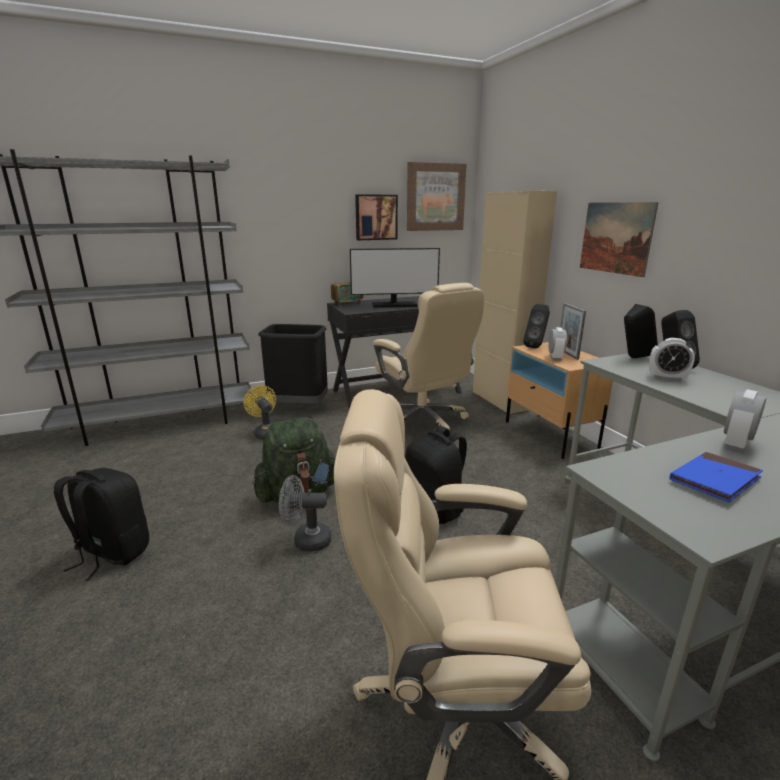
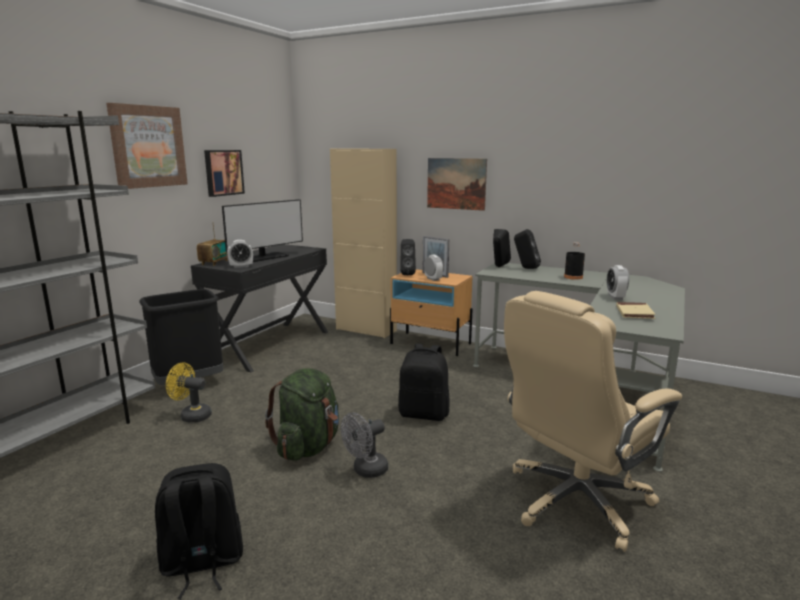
camera: 40 degrees left, 5 degrees down
(423, 422) = (329, 362): beige office chair -> none
(435, 197) = (267, 151): picture -> picture (148, 146)
(667, 378) = (535, 274): alarm clock -> alarm clock (241, 266)
(714, 480) = (634, 313): blue book -> beige book
(725, 395) = (573, 277): none -> black bottle

